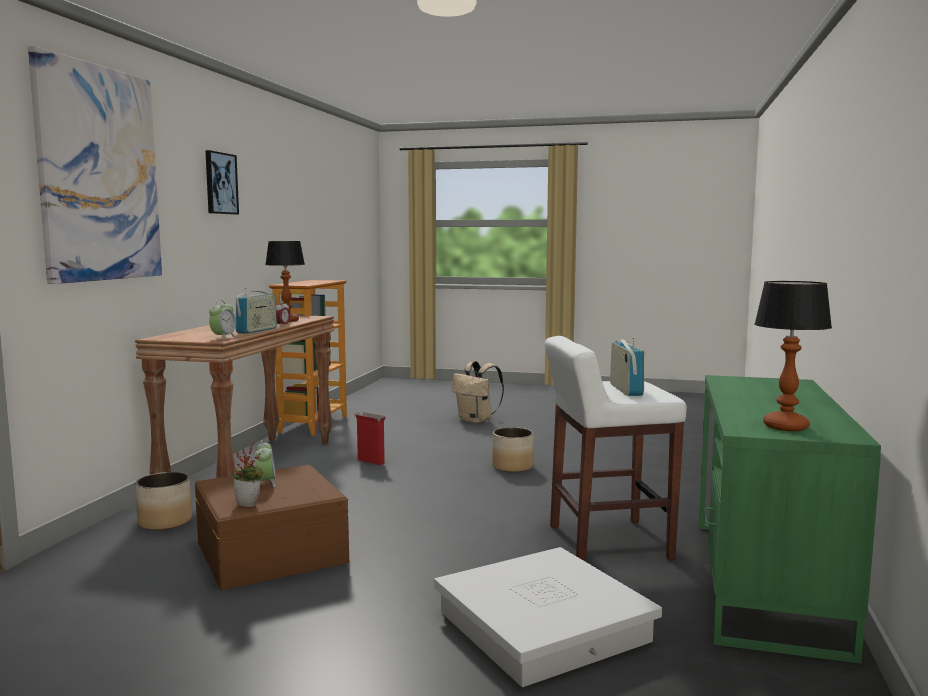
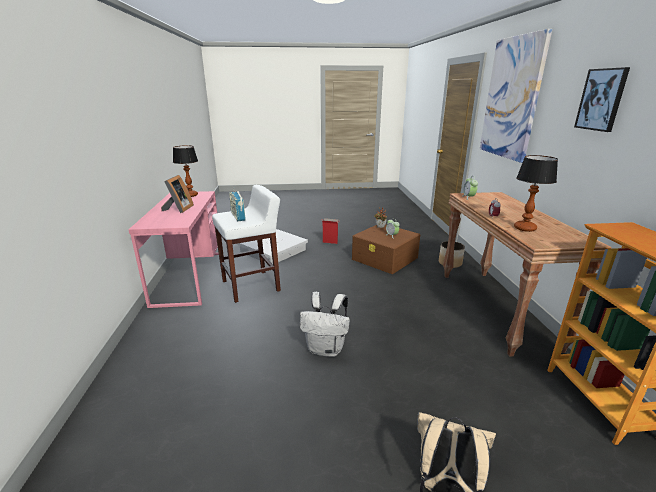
camera: 160 degrees right, 15 degrees up
(257, 330) = (482, 208): radio -> none
(370, 461) = (436, 333): cardboard box -> cardboard box (330, 242)
(512, 467) = (326, 349): planter -> white backpack
(763, 582) = (190, 277): green desk -> pink desk
(765, 398) = (178, 209): none -> picture frame

